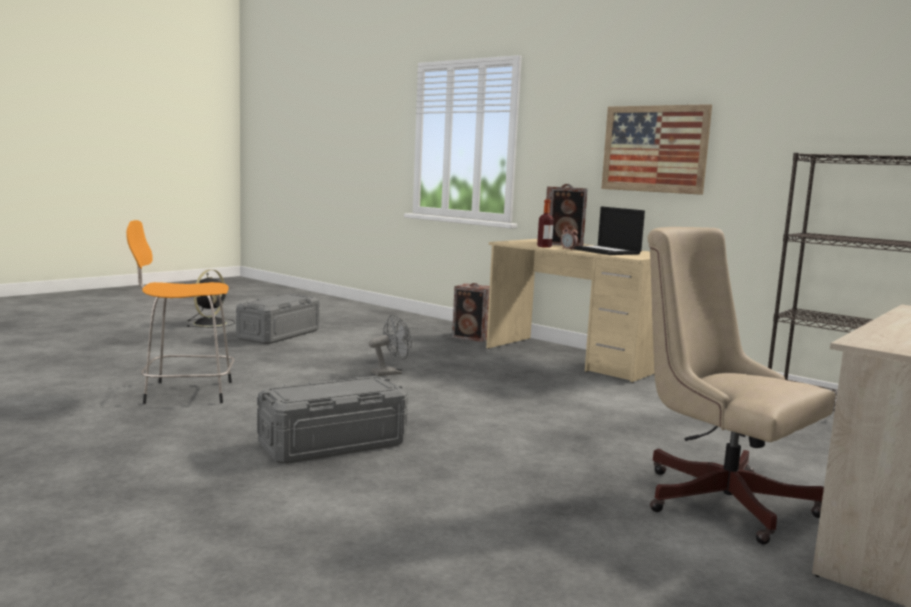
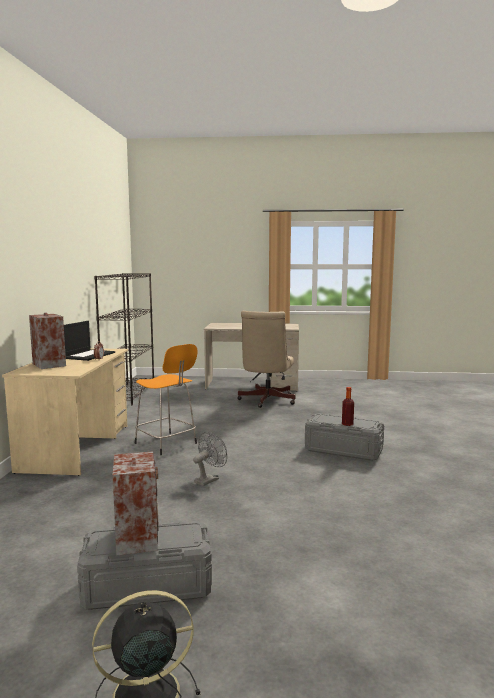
camera: 125 degrees left, 0 degrees up
(185, 392) = (373, 514): orange stool -> orange stool (167, 444)
(390, 373) = (209, 479): grey fan -> grey fan turned 105 degrees clockwise
(473, 337) = (34, 492): speaker -> speaker (137, 537)
(544, 246) = (89, 364): bottle -> bottle (347, 424)
(654, 149) = (48, 277): picture -> none

